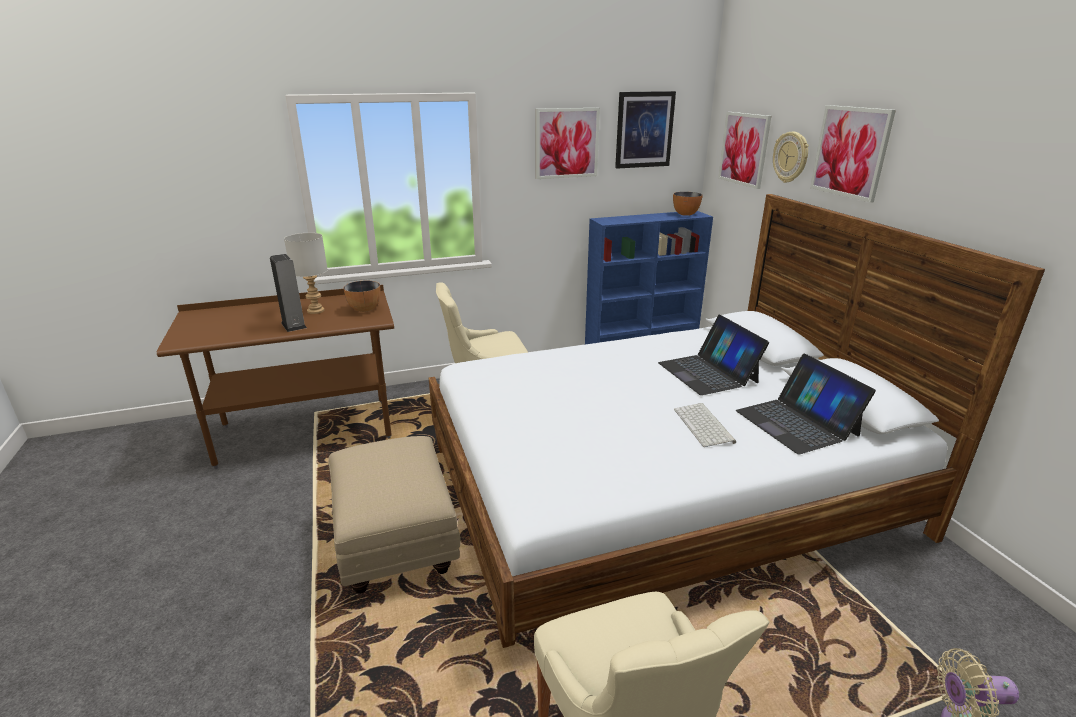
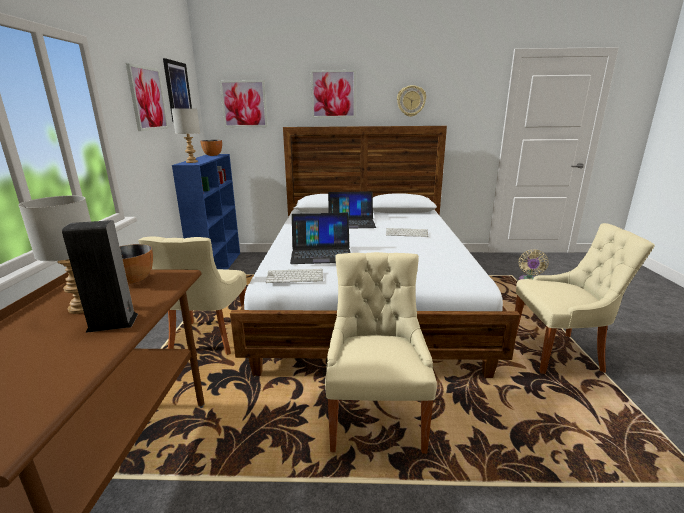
camera: 70 degrees left, 5 degrees down
(396, 544) = (376, 418): beige ottoman -> beige chair
(475, 378) = (295, 276): none -> keyboard
(618, 219) = (191, 162): none -> grey table lamp
(791, 157) = (289, 103): wall clock -> wall clock (411, 101)
(797, 423) = (413, 219): laptop -> laptop (321, 253)

